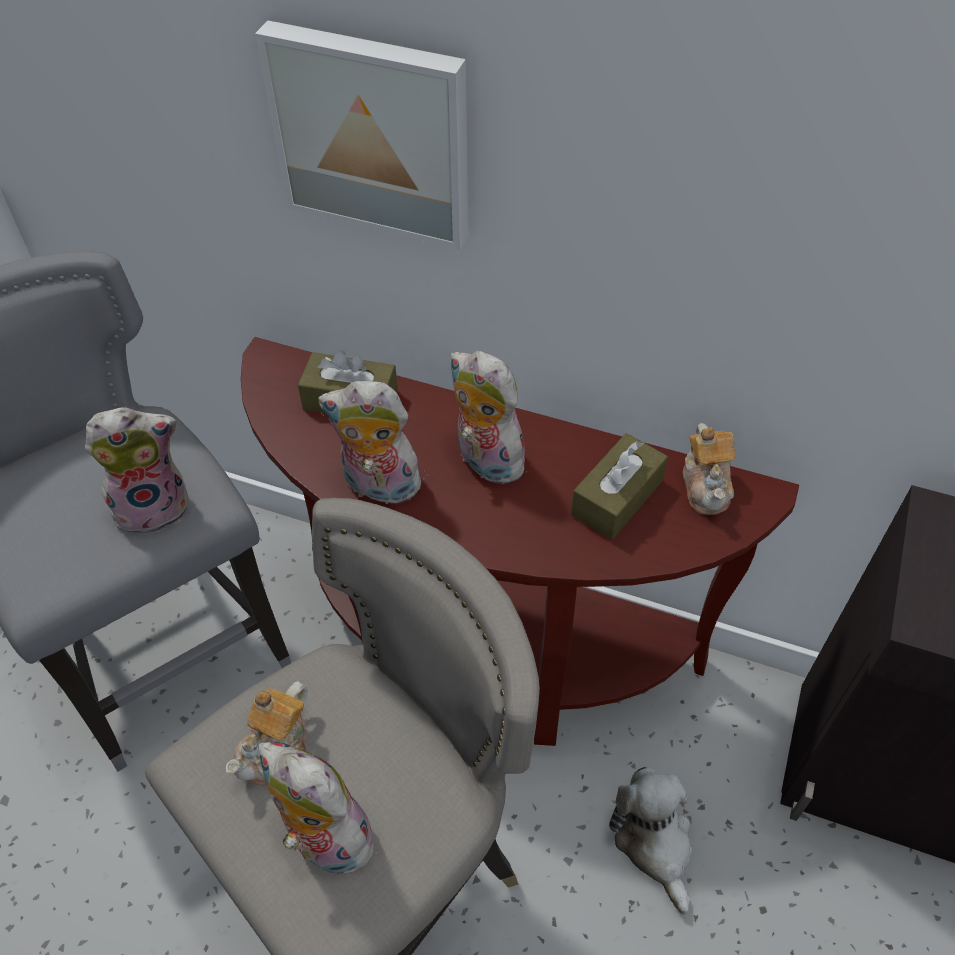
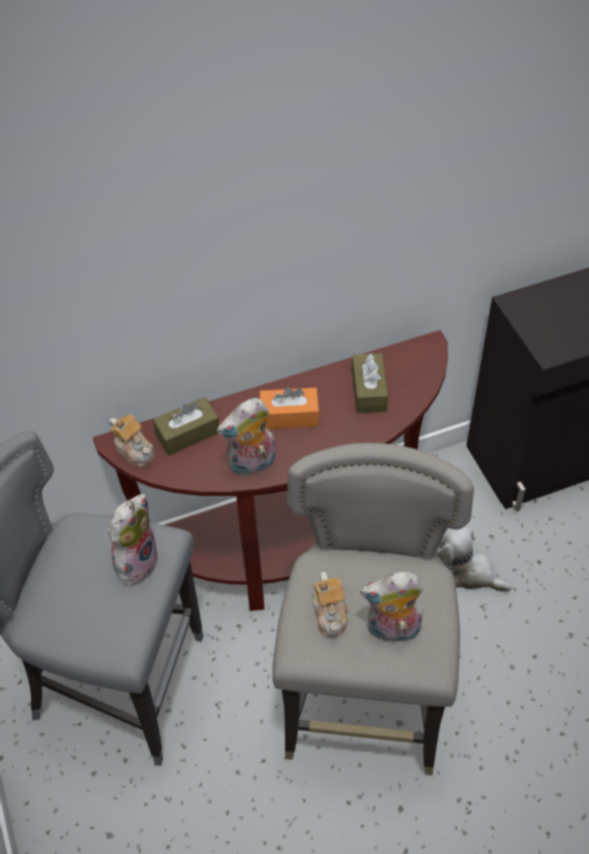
camera: 40 degrees left, 0 degrees up
(373, 133) = (168, 271): picture -> none
(484, 460) = (289, 416): plush toy -> orange tissue box
(706, 485) = (402, 357): teapot -> teapot (134, 450)

